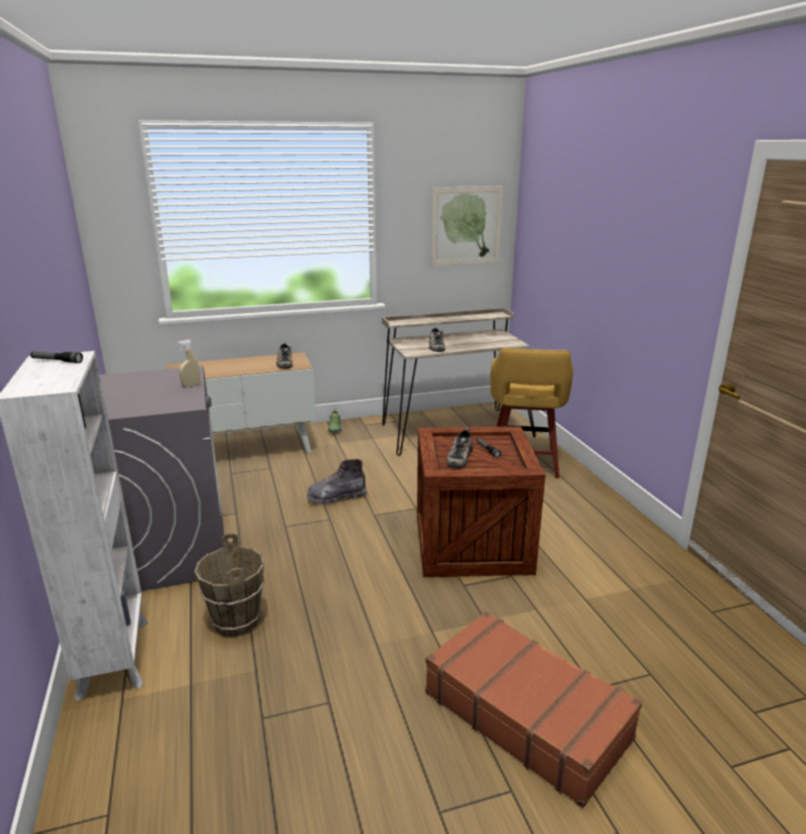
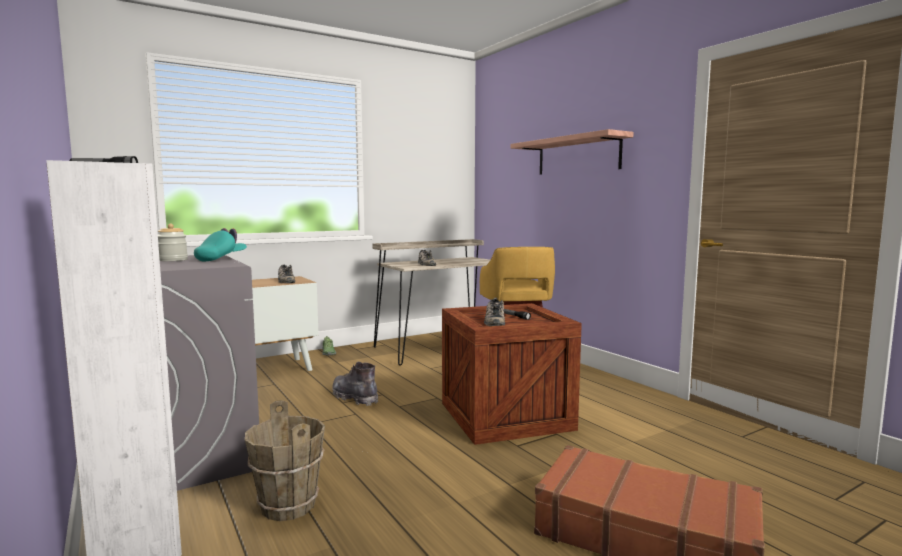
camera: 15 degrees left, 15 degrees down
(150, 384) = (173, 260): none -> jar
(191, 385) = (221, 259): beige spray bottle -> turquoise cap
(337, 497) = (355, 398): grey boot -> grey boot turned 75 degrees clockwise
(466, 226) = (437, 171): picture -> none
(616, 237) = (577, 155): none -> shelf

